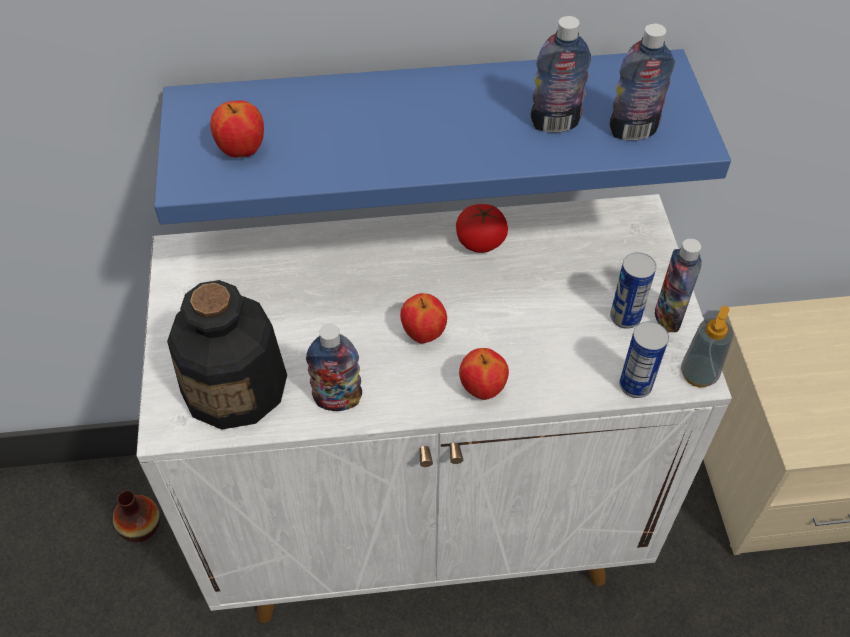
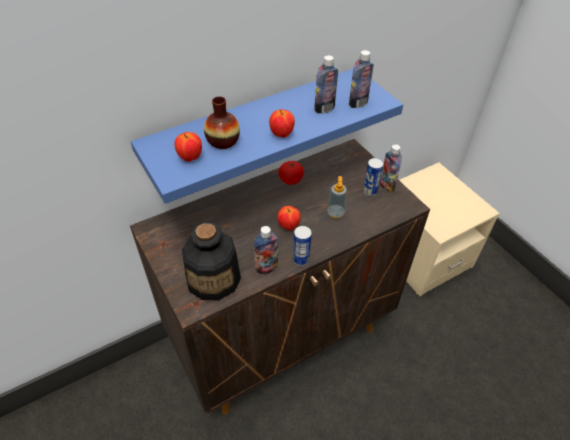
camera: 25 degrees left, 5 degrees down
(141, 526) = (139, 394): vase -> vase (223, 141)
(427, 522) = (282, 334): white cabinet -> brown cabinet
(482, 389) = (328, 240): apple -> apple (281, 134)
(635, 385) = (390, 217): can -> can (301, 260)
(698, 374) = (412, 204): soap dispenser -> soap dispenser (335, 213)

